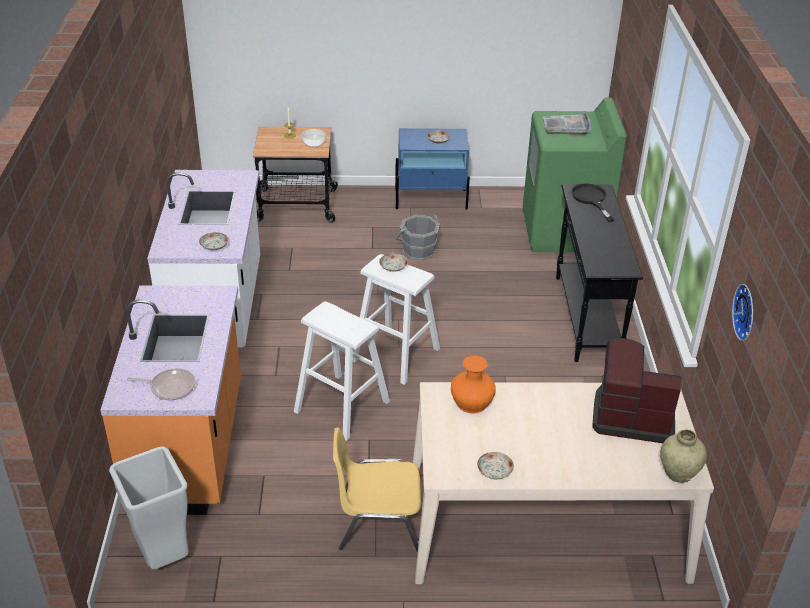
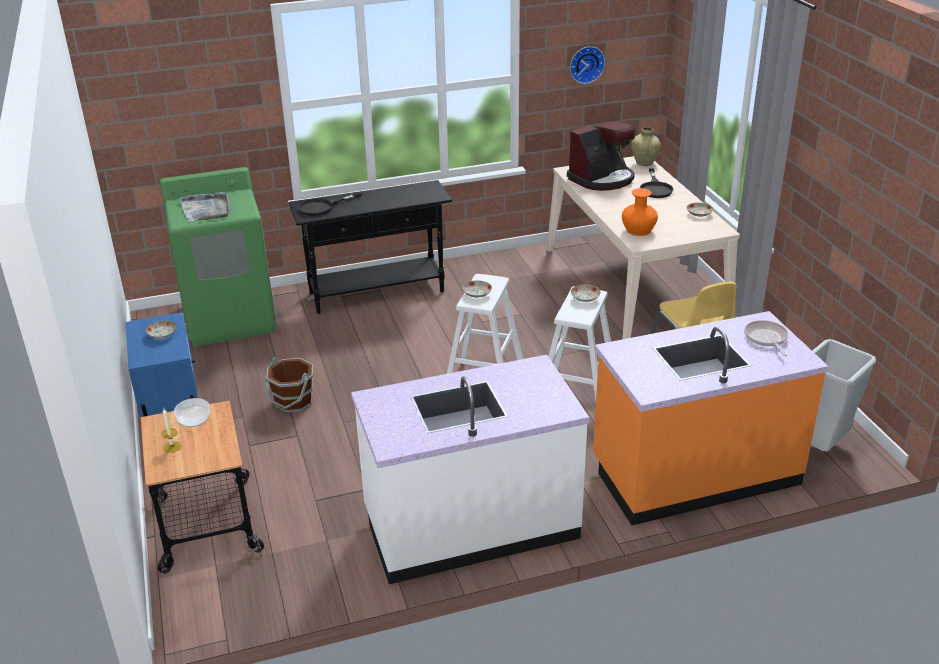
camera: 105 degrees left, 5 degrees down
(214, 246) = (536, 377): plate -> plate (585, 298)
(418, 251) = (293, 401): grey bucket -> brown bucket
(586, 457) = (655, 188): none -> black frying pan
(631, 416) = (602, 179): coffee machine -> coffee machine turned 120 degrees counterclockwise

